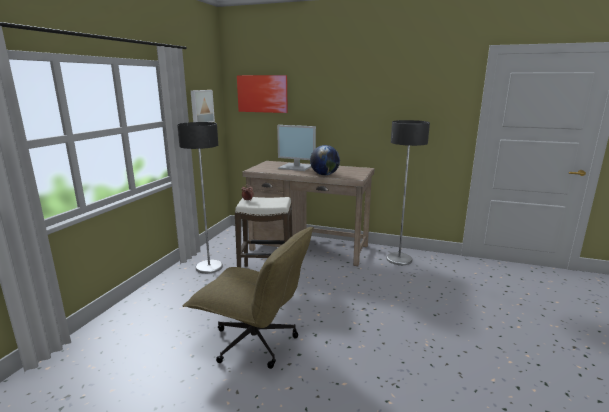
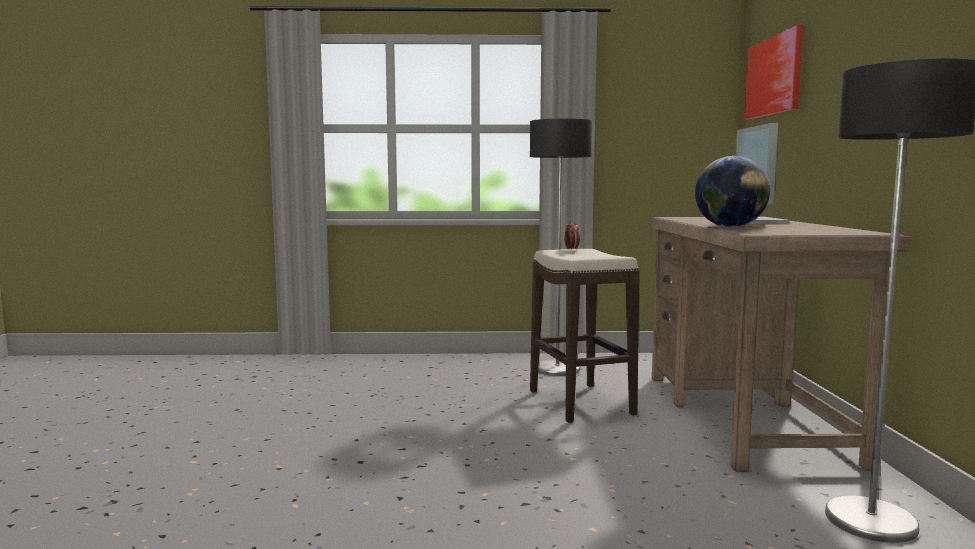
camera: 70 degrees right, 10 degrees down
(201, 106) = (660, 109): picture -> none
(253, 341) = (378, 428): beige office chair -> none

